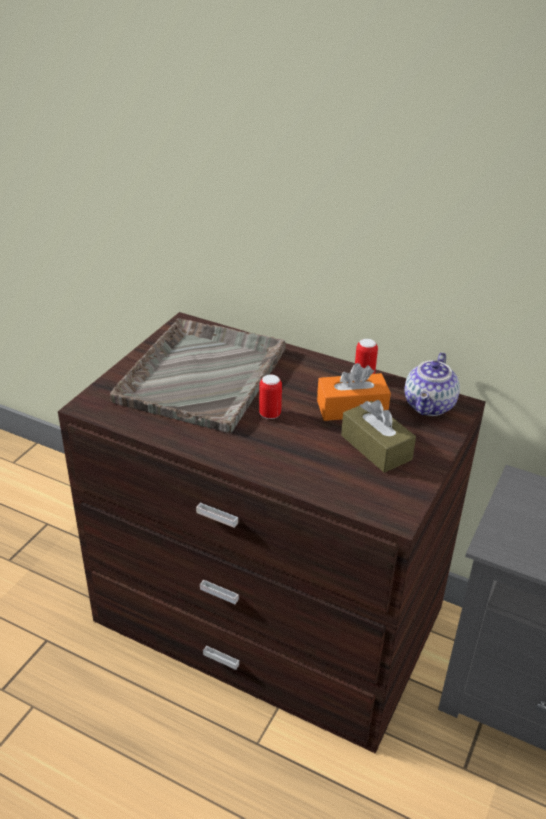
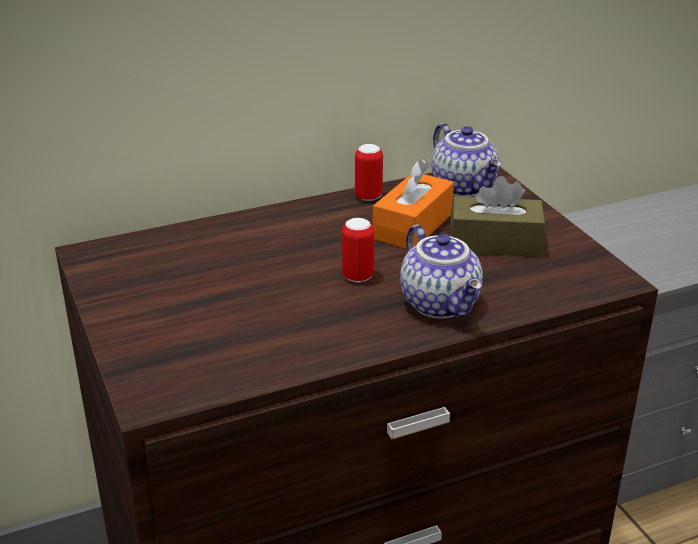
camera: 50 degrees left, 5 degrees down
(203, 374) = (217, 286): grey tray -> none
(279, 457) = (442, 304): none -> teapot

